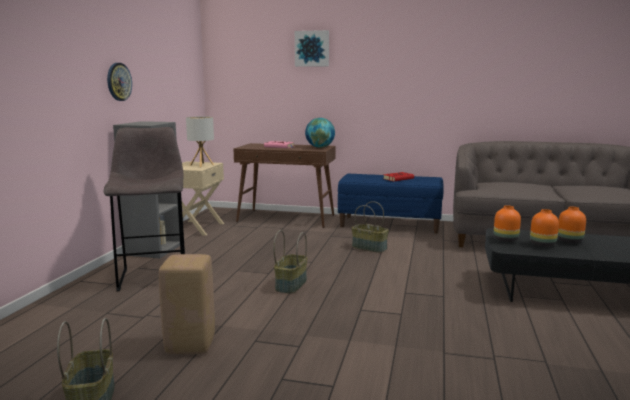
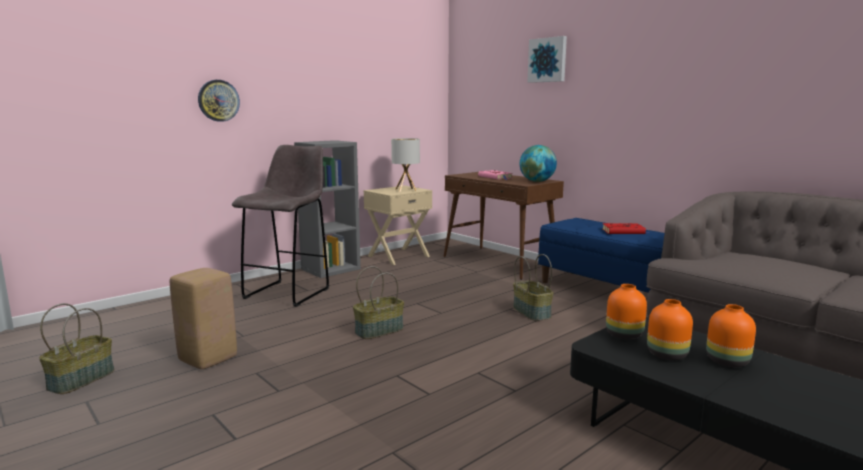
camera: 35 degrees right, 0 degrees up
(118, 81) = (309, 100): wall clock -> wall clock (218, 100)

